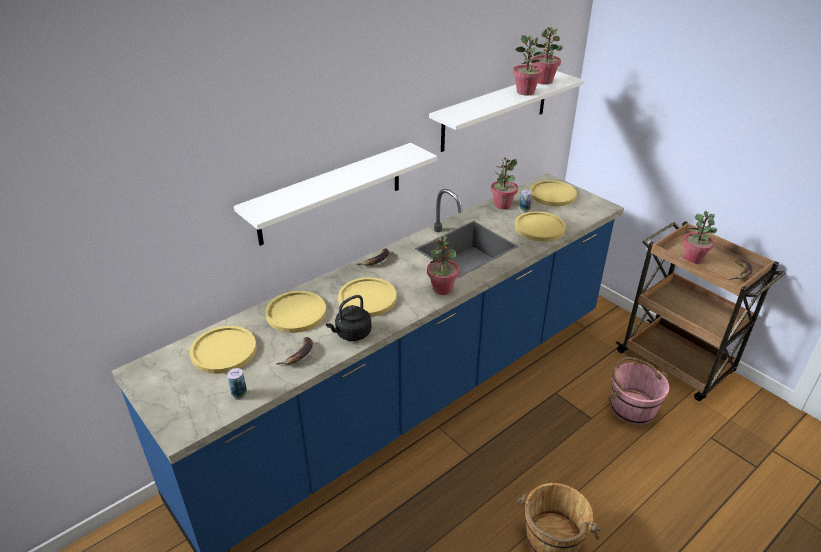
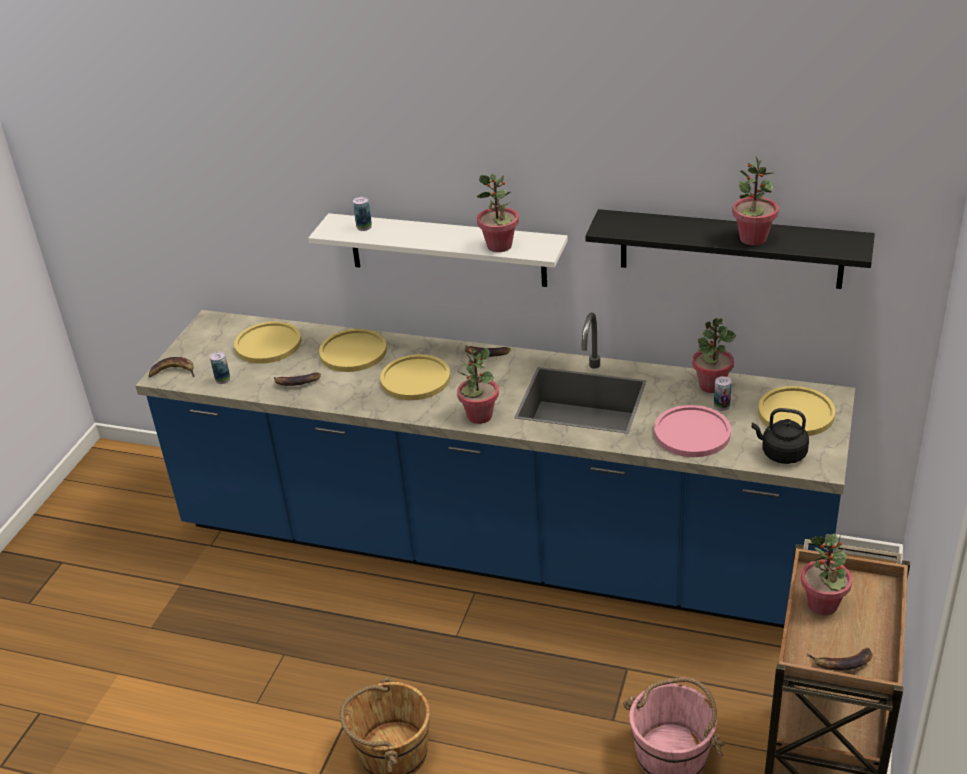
camera: 60 degrees right, 0 degrees up
(184, 422) = (173, 372): none -> banana
(283, 198) = (364, 227): none -> can
(351, 334) = (351, 396): black kettle -> black kettle (781, 454)
(495, 111) = (730, 249): white shelf -> black shelf
(539, 227) = (692, 433): yellow plate -> pink plate
(544, 81) = (814, 237): potted plant -> potted plant (499, 246)

